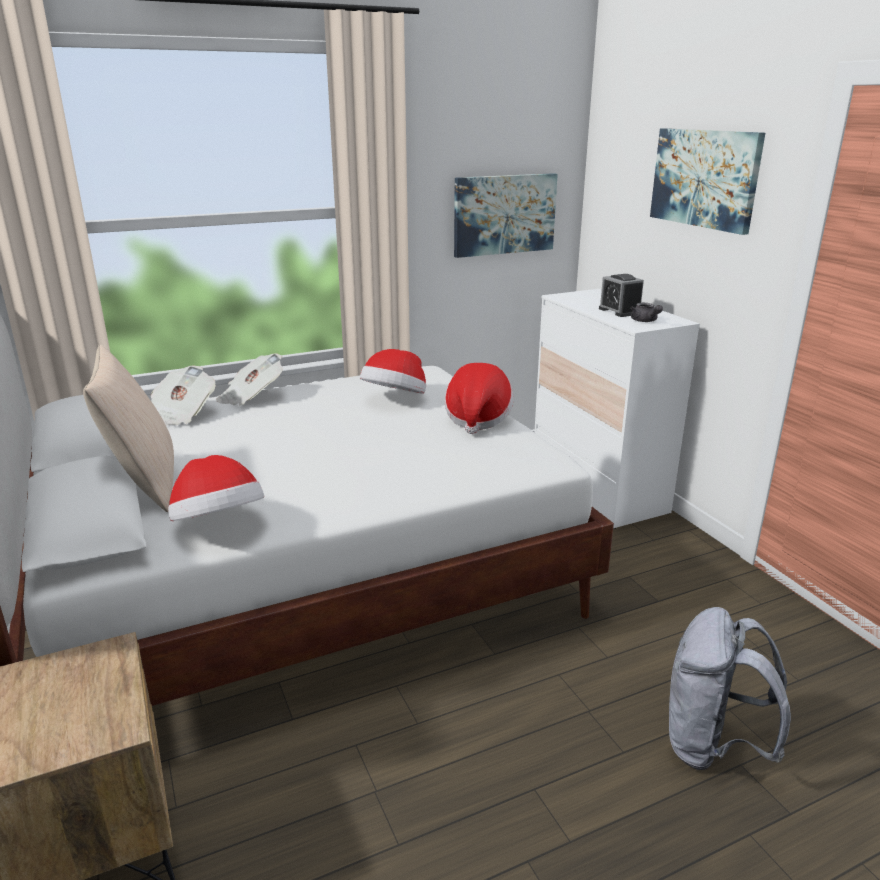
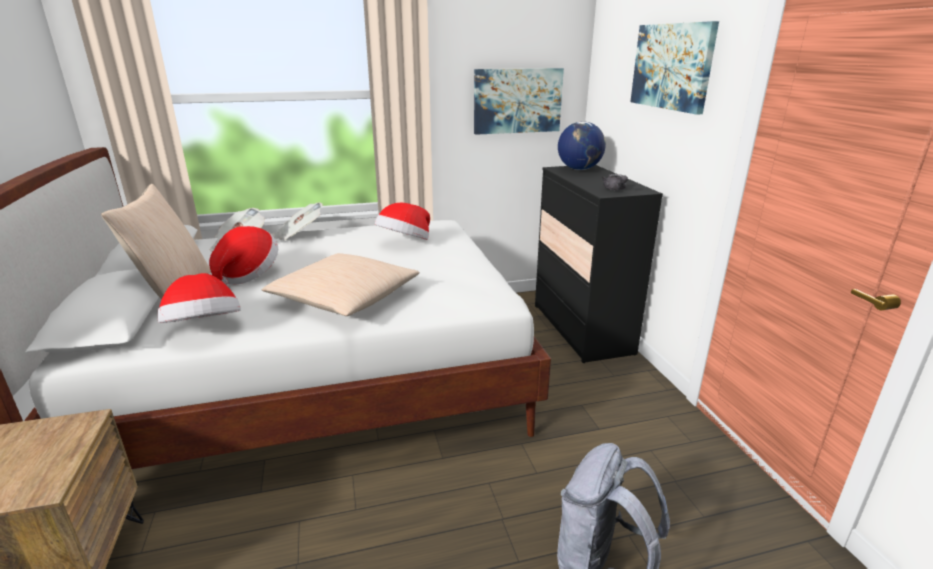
camera: 10 degrees right, 0 degrees up
(367, 473) = (344, 298): none -> beige pillow
(477, 418) = (459, 262): hat -> hat (247, 274)
(586, 296) = (579, 169): none -> globe
(597, 489) = (581, 329): white dresser -> black dresser
(619, 311) = (598, 181): alarm clock -> none

